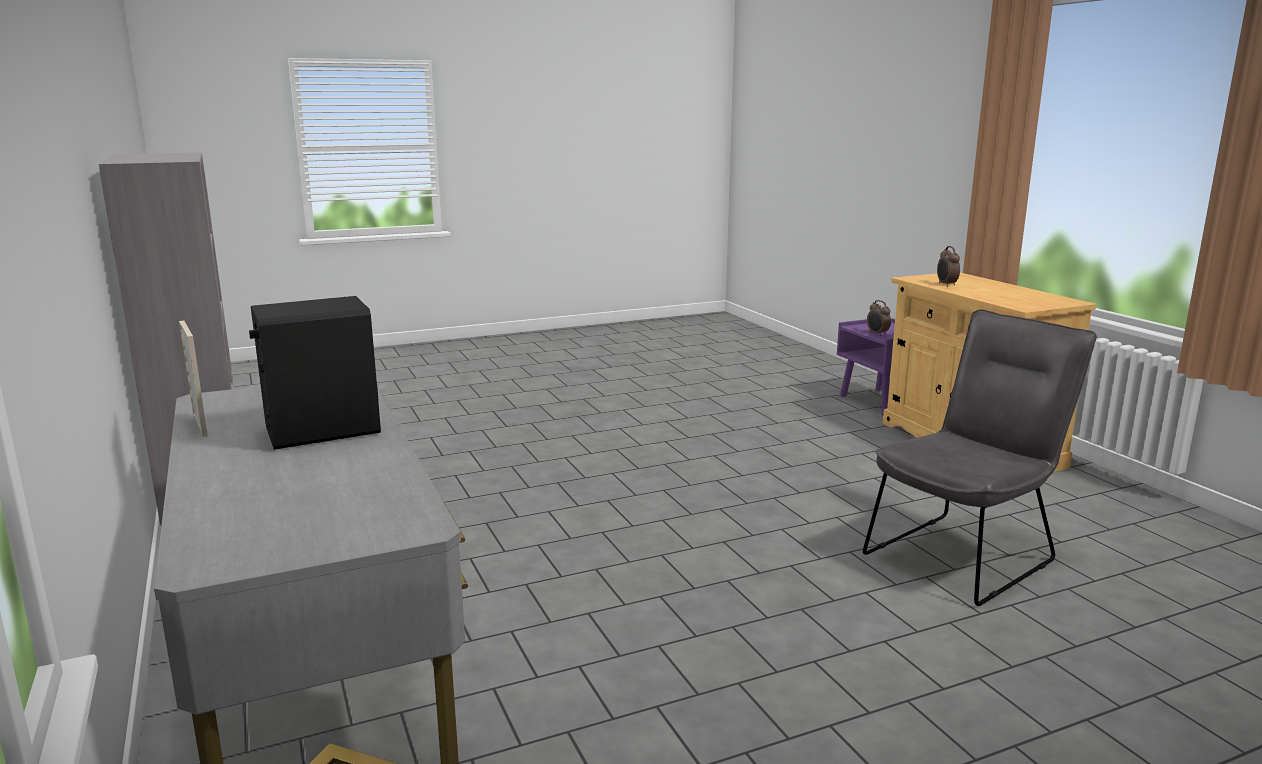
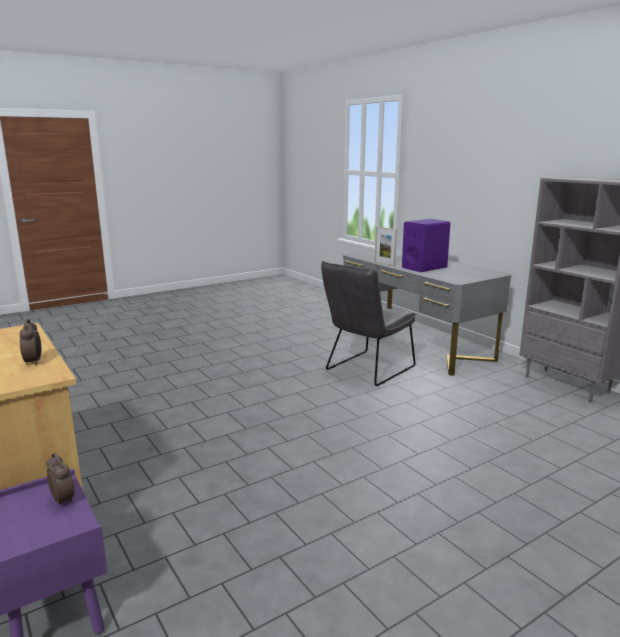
camera: 170 degrees right, 0 degrees up
(200, 425) = (471, 267): picture frame -> picture frame (384, 264)
(321, 431) = (424, 267): black speaker -> purple speaker
(966, 554) = (144, 400): grey chair -> grey chair (366, 370)

